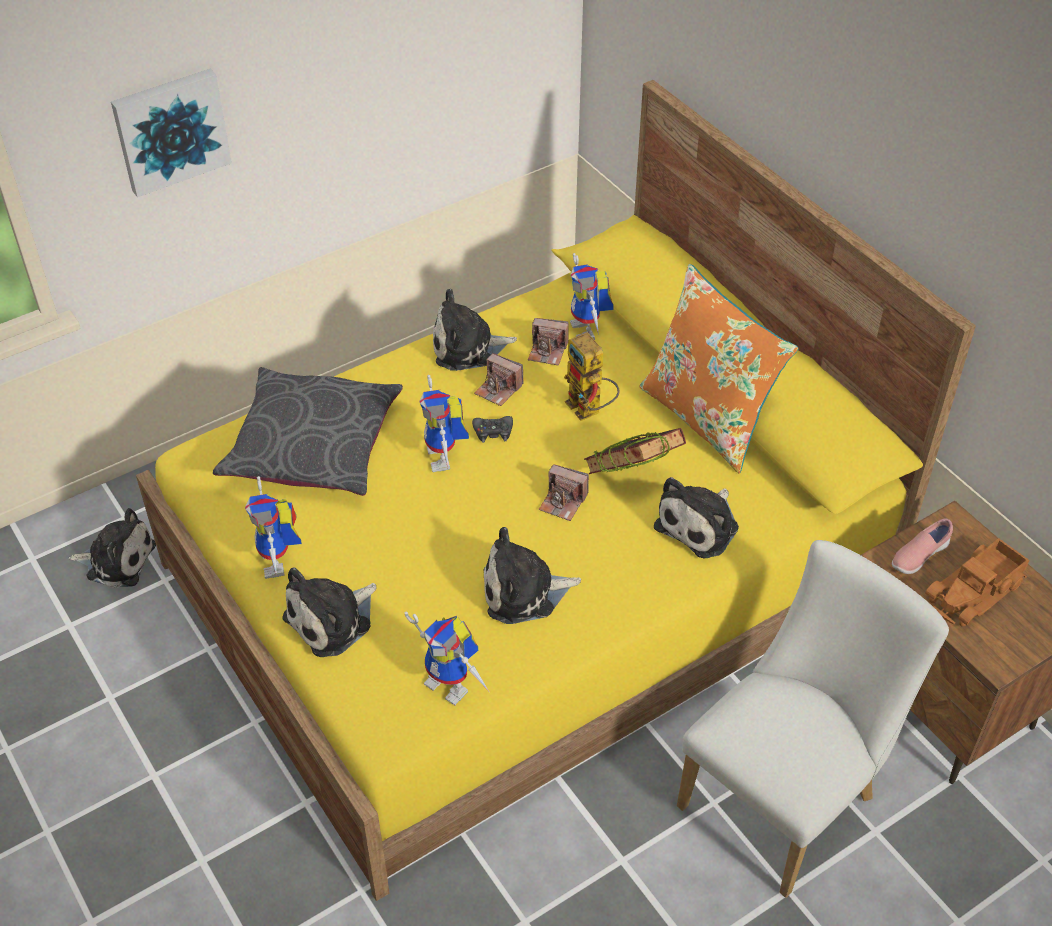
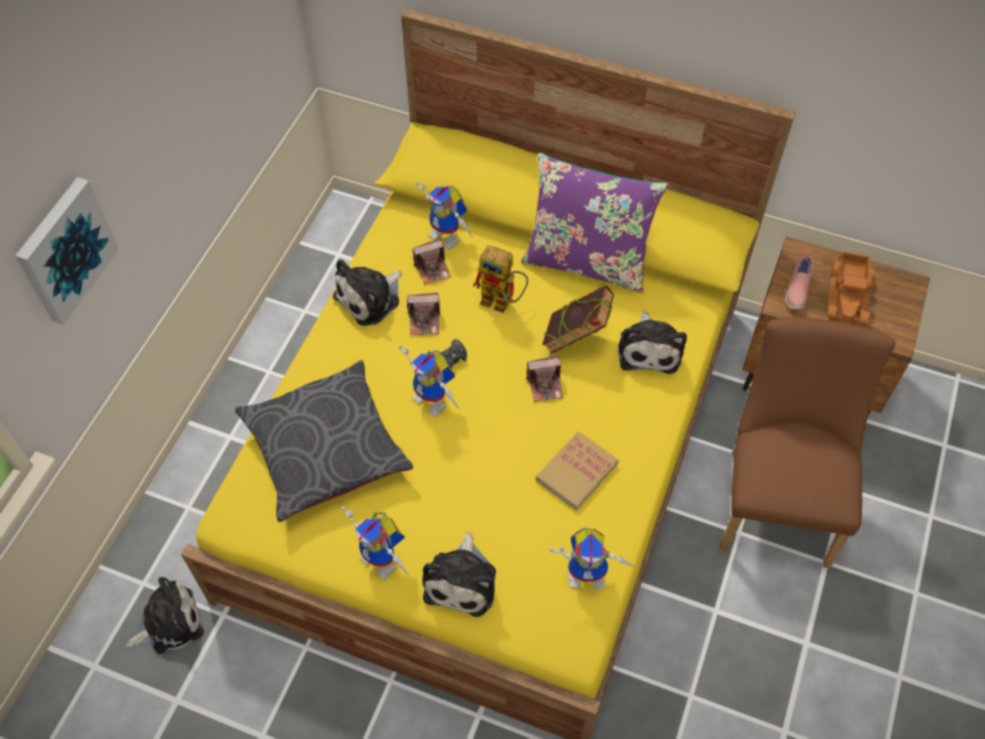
camera: 35 degrees left, 10 degrees up
(524, 592) = (576, 472): plush toy -> book
(707, 418) = (587, 262): orange pillow -> purple pillow
(787, 795) = (777, 498): white chair -> brown chair

